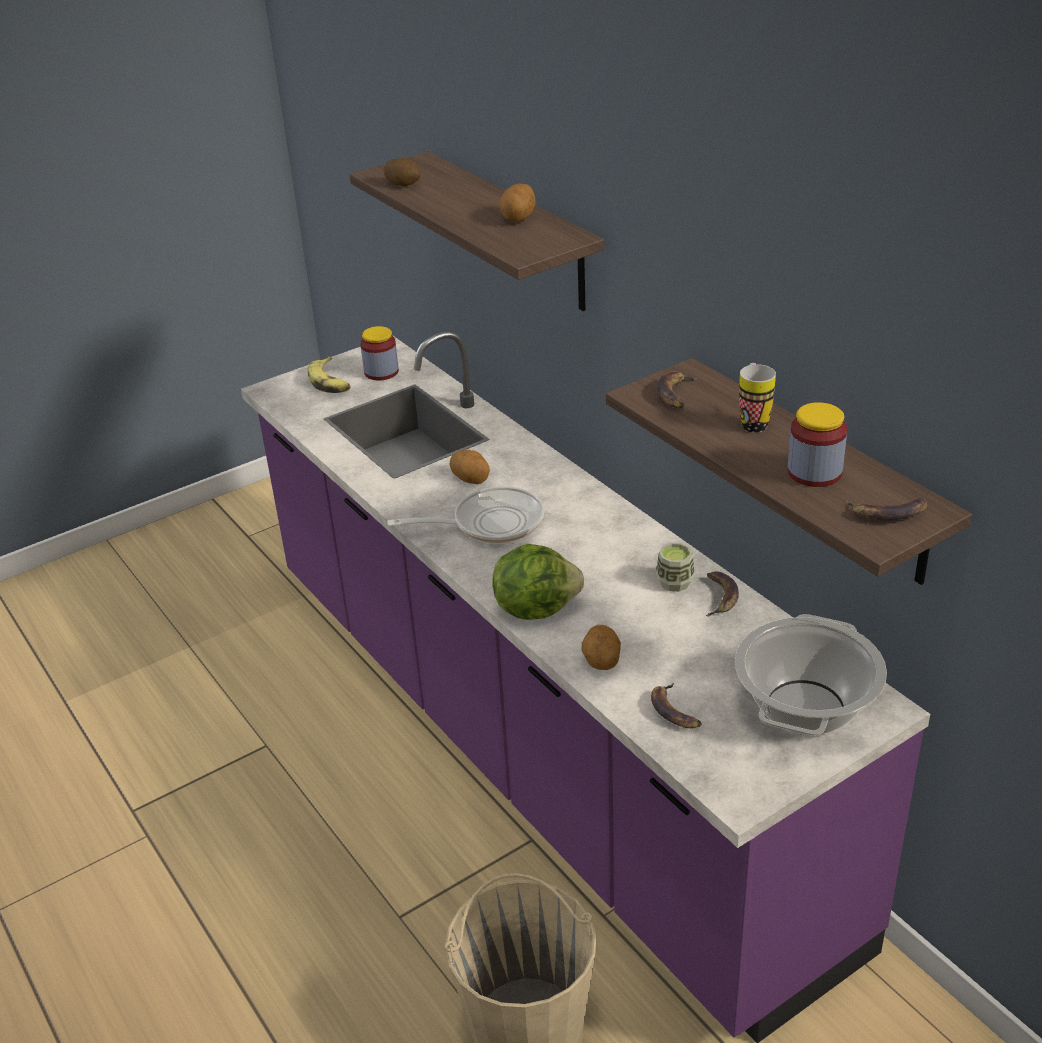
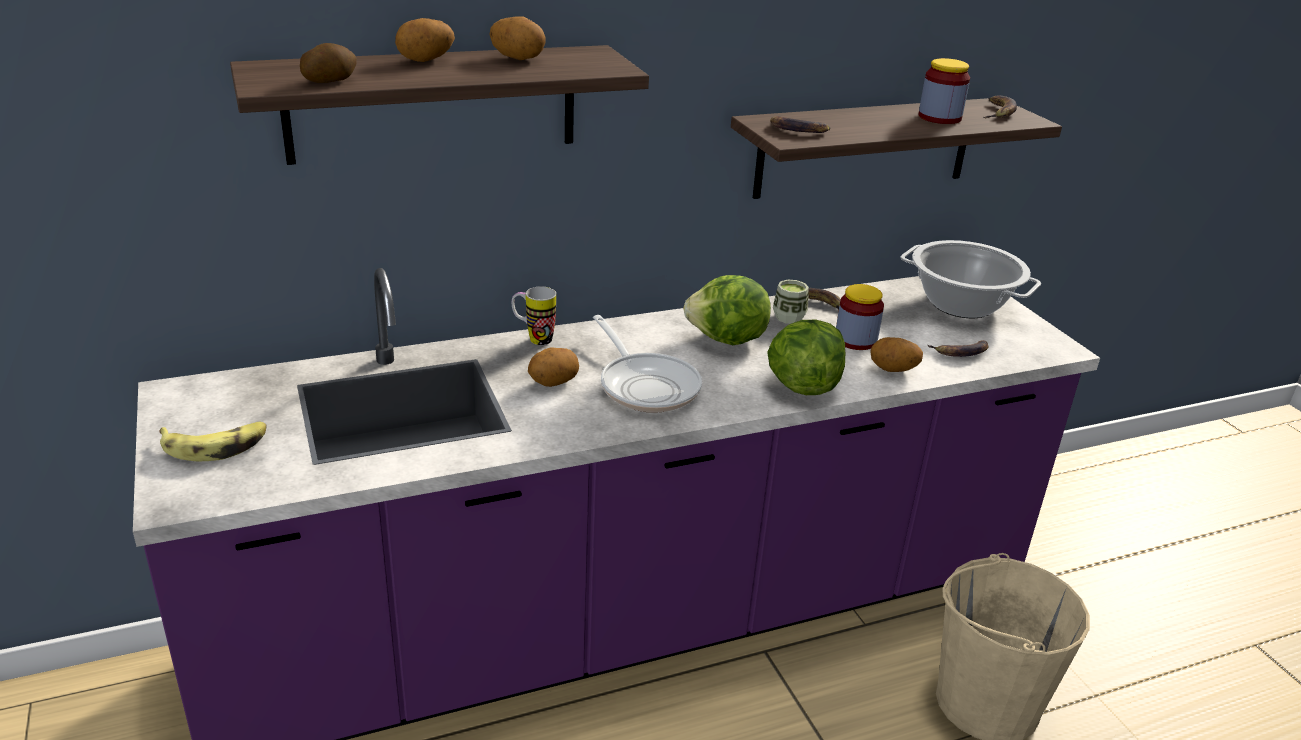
camera: 80 degrees left, 5 degrees down
(381, 372) = (235, 403): jar -> jar (855, 340)
(481, 195) = (426, 60): none -> potato
(490, 523) = (646, 385): frying pan -> frying pan turned 150 degrees clockwise
(599, 552) = (727, 340): none -> lettuce
(752, 421) = (856, 118): mug -> mug (533, 338)

